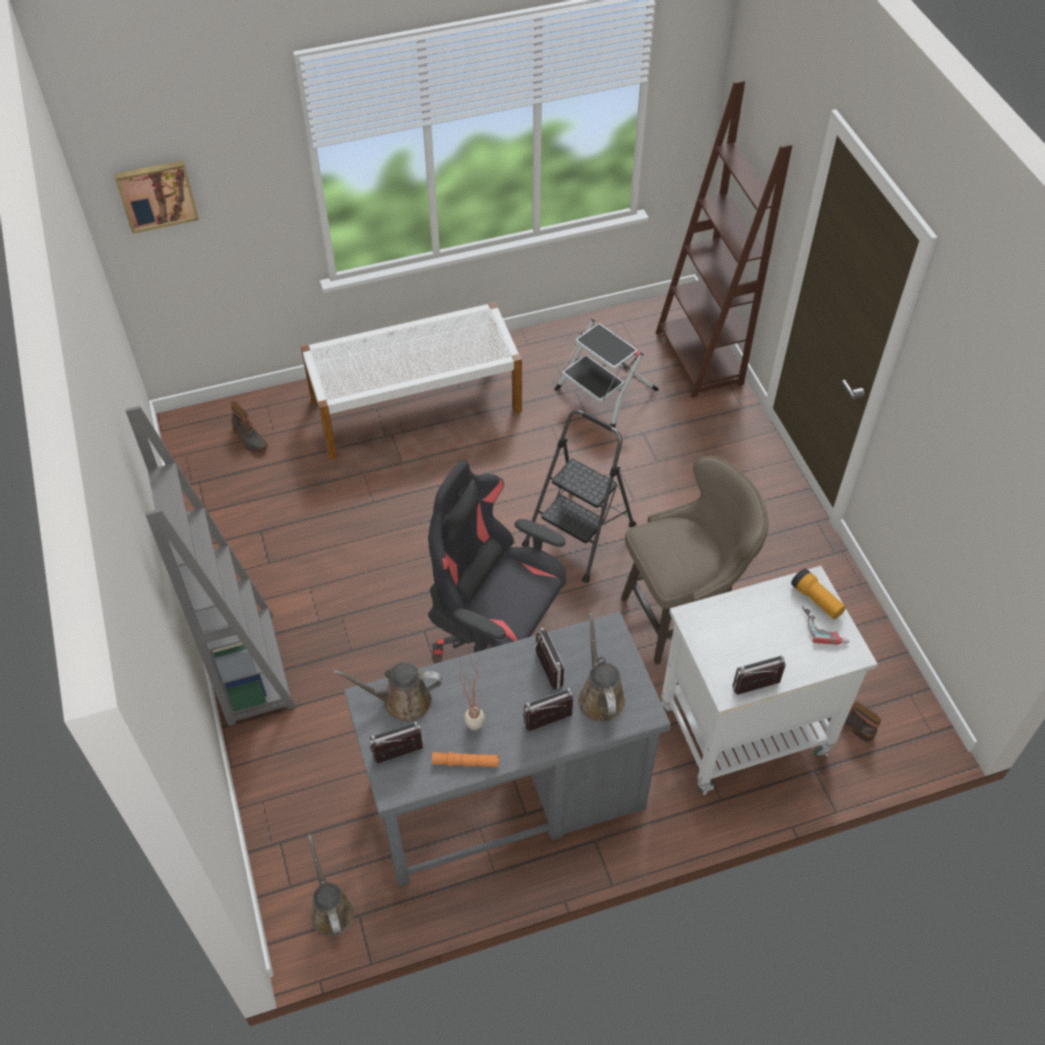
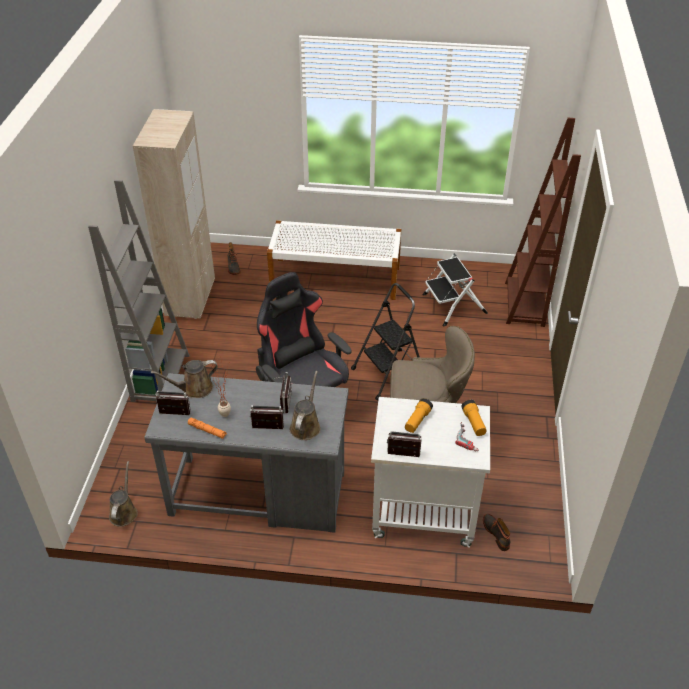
camera: 25 degrees right, 10 degrees down
(156, 194) = (211, 102): picture -> none
(218, 518) = (191, 300): none -> beige cabinet
(402, 701) = (194, 389): brown watering can -> brown watering can turned 45 degrees counterclockwise
(743, 626) = (417, 420): none -> flashlight

